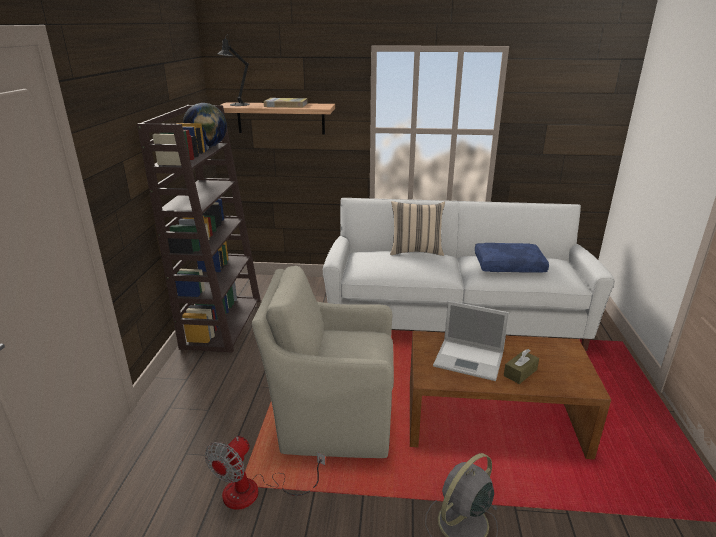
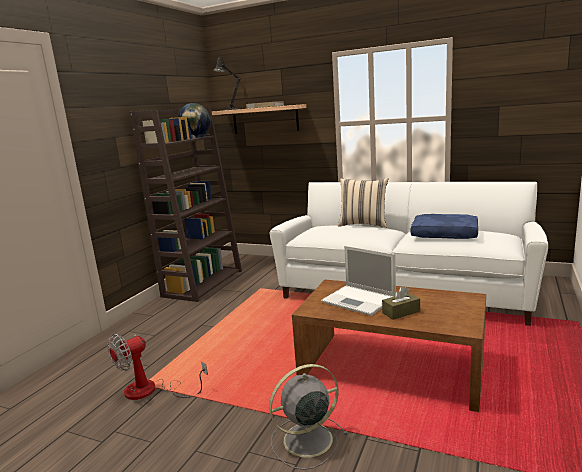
camera: 20 degrees right, 10 degrees down
(332, 419) = (244, 352): beige armchair -> none

